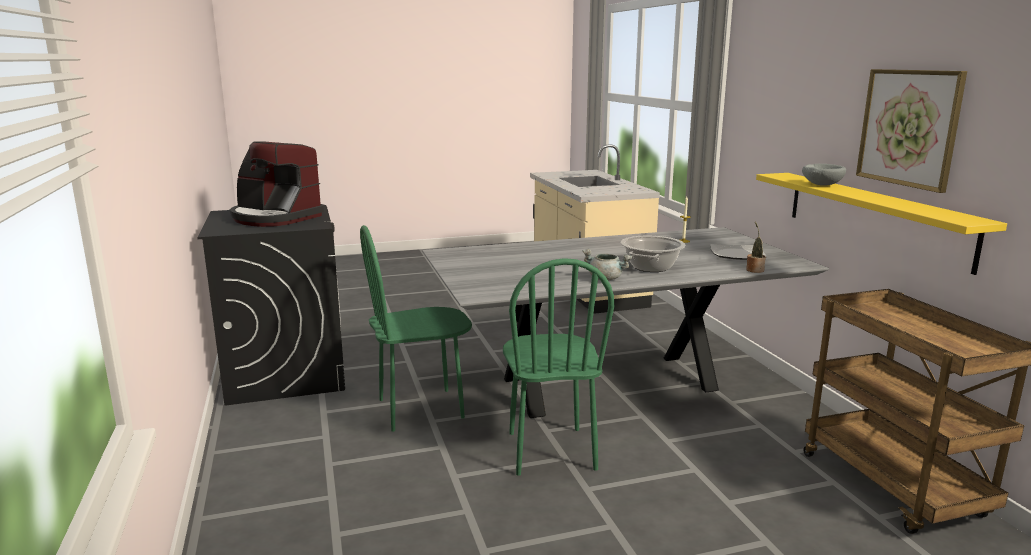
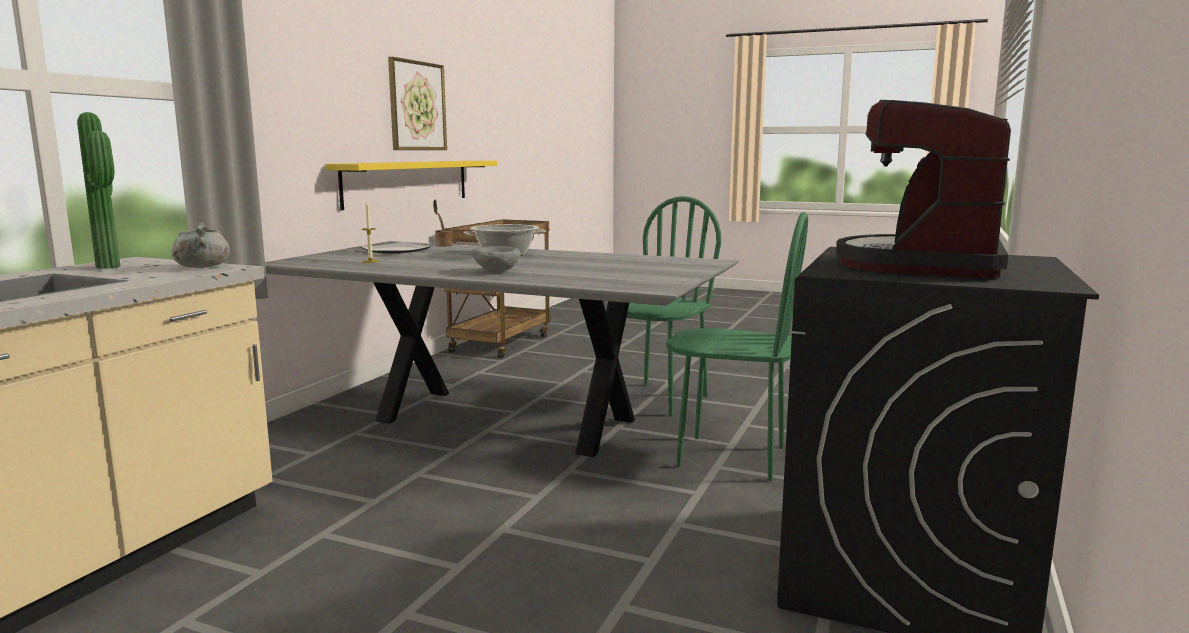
camera: 140 degrees left, 5 degrees down
(275, 217) = (922, 265): coffee machine -> coffee machine turned 135 degrees counterclockwise
(606, 279) = (573, 255): grey cooking pot -> grey cooking pot (202, 267)
(625, 188) = (113, 266): none -> potted plant
(821, 185) = (394, 162): grey bowl -> grey bowl (496, 271)

